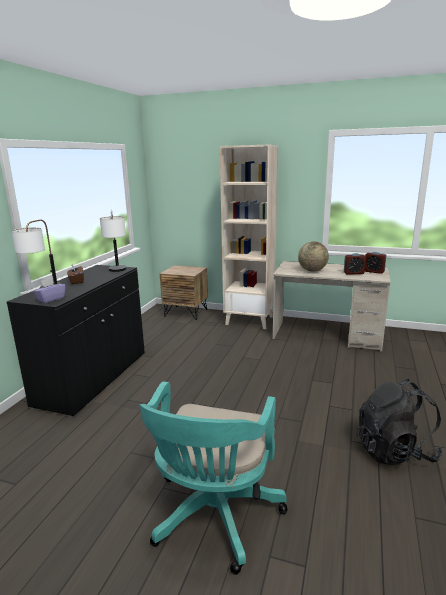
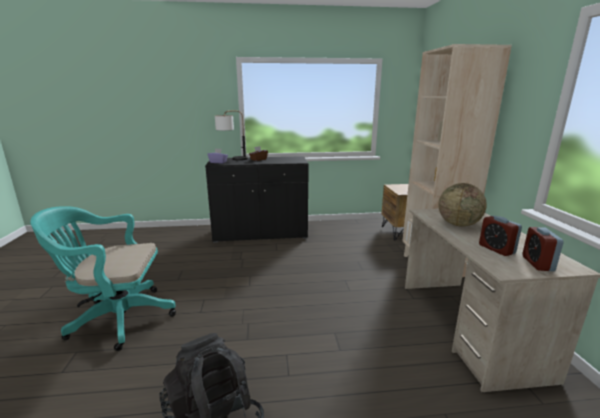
camera: 65 degrees right, 0 degrees up
(117, 271) = (291, 161): table lamp -> none

